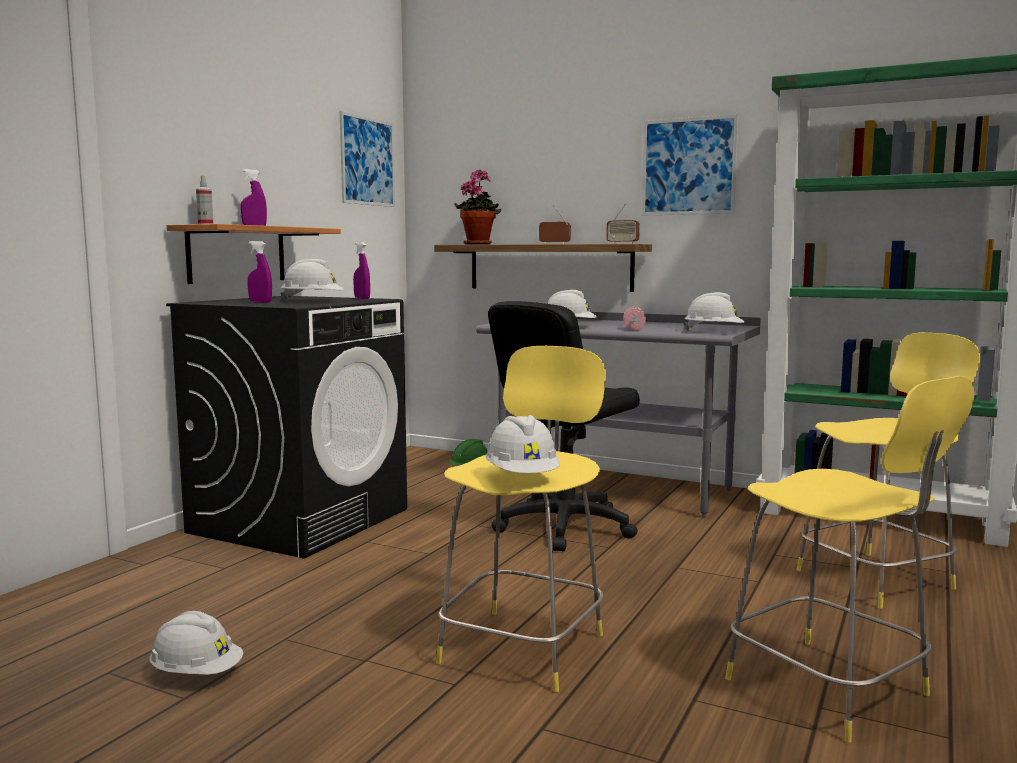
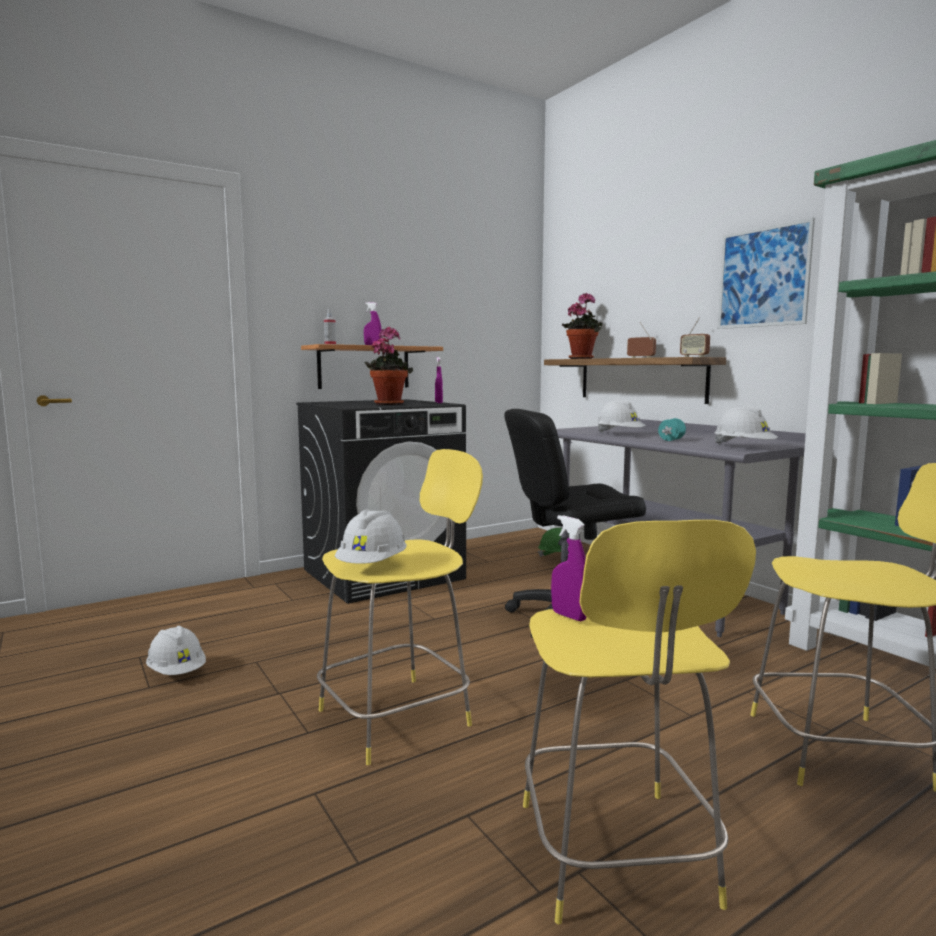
camera: 30 degrees right, 0 degrees up
(260, 302) = (351, 403): purple spray bottle -> purple spray bottle (569, 616)
(313, 301) = (389, 404): white hard hat -> potted plant
(367, 161) = (499, 291): picture -> none
(634, 329) = (671, 440): pink dumbbell -> turquoise dumbbell

